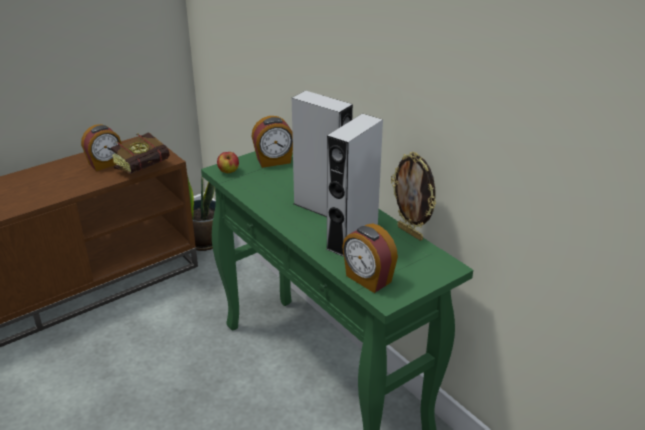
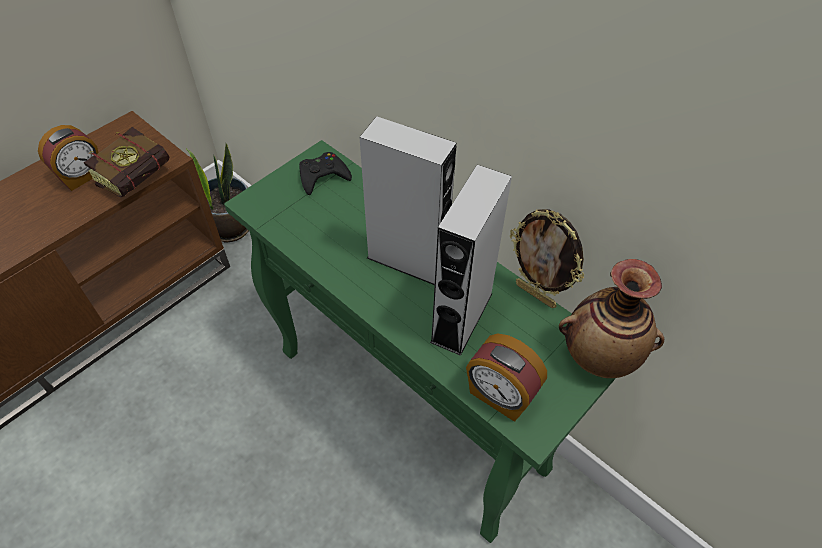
camera: 10 degrees left, 20 degrees up
(228, 172) = (264, 205): apple -> none
(274, 161) = (323, 177): alarm clock -> black game controller
(448, 267) = (599, 355): none -> vase

